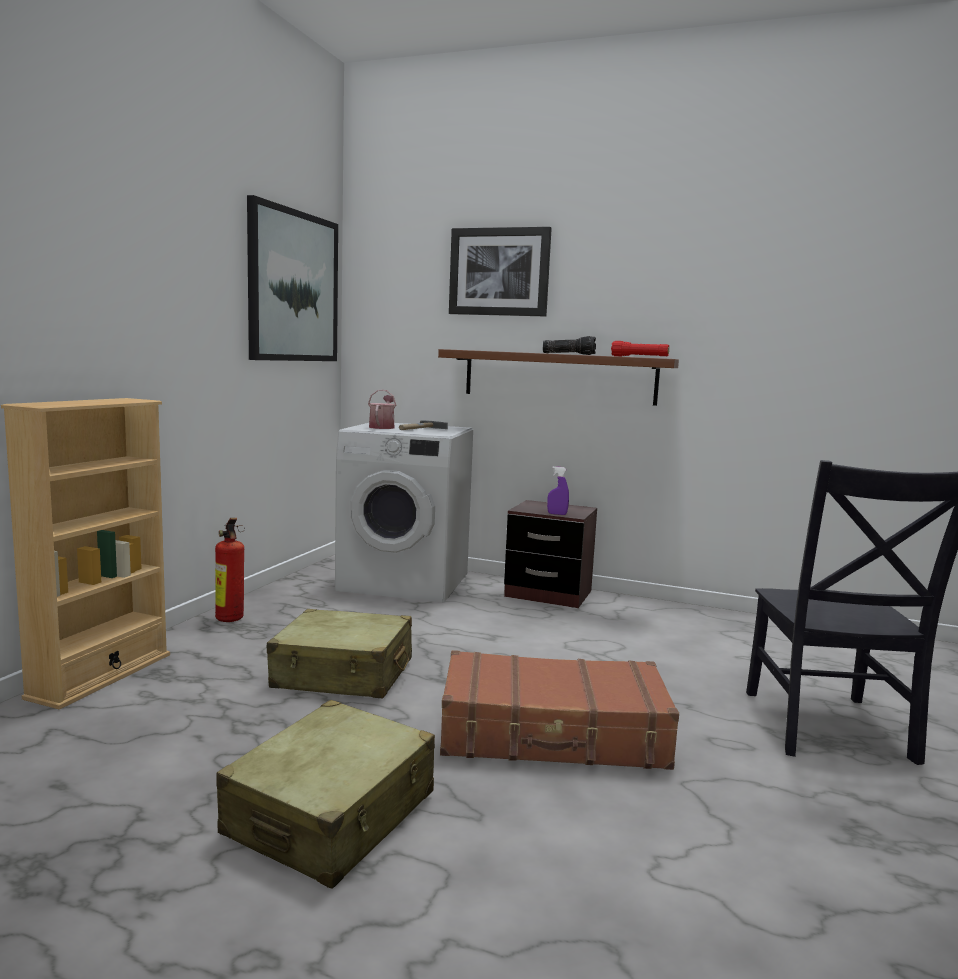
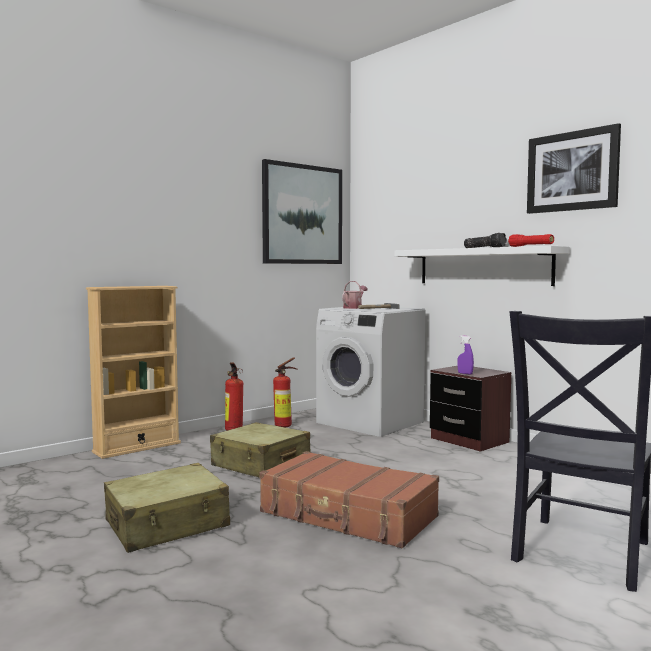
camera: 30 degrees right, 5 degrees down
(299, 601) = (285, 426): none -> fire extinguisher
(499, 272) = (441, 190): picture -> picture (572, 171)
(559, 377) = (482, 266): brown shelf -> white shelf

